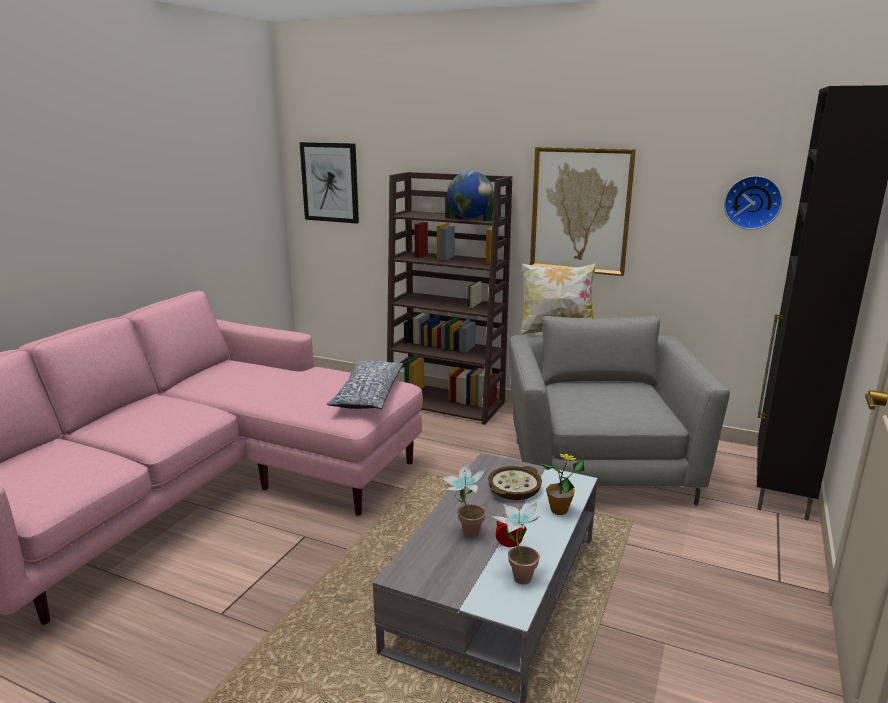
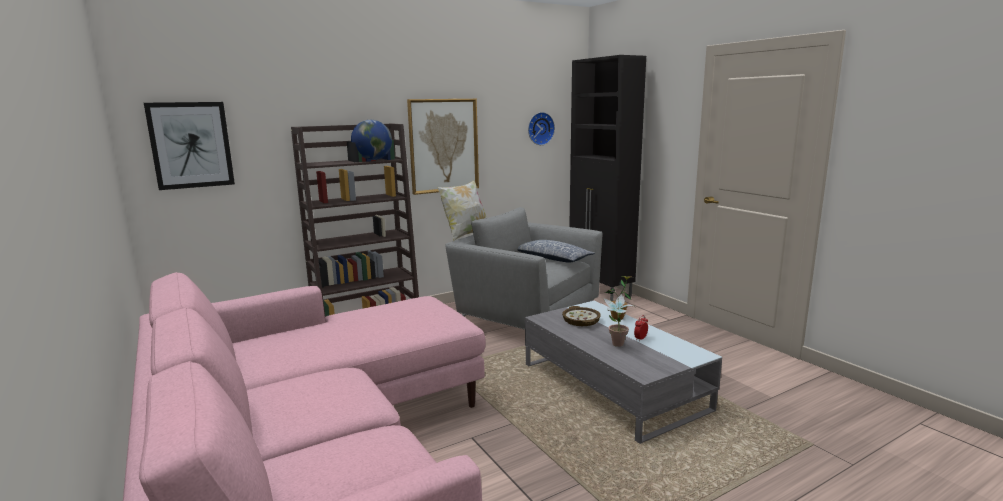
camera: 55 degrees left, 5 degrees down
(367, 395) = (428, 309): pillow -> pillow (552, 259)
(517, 575) = (671, 345): potted plant -> none

